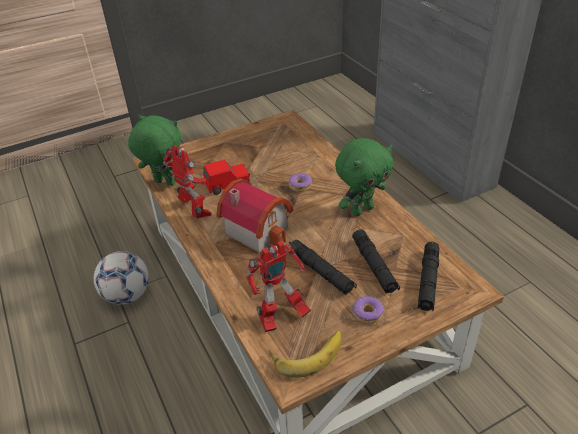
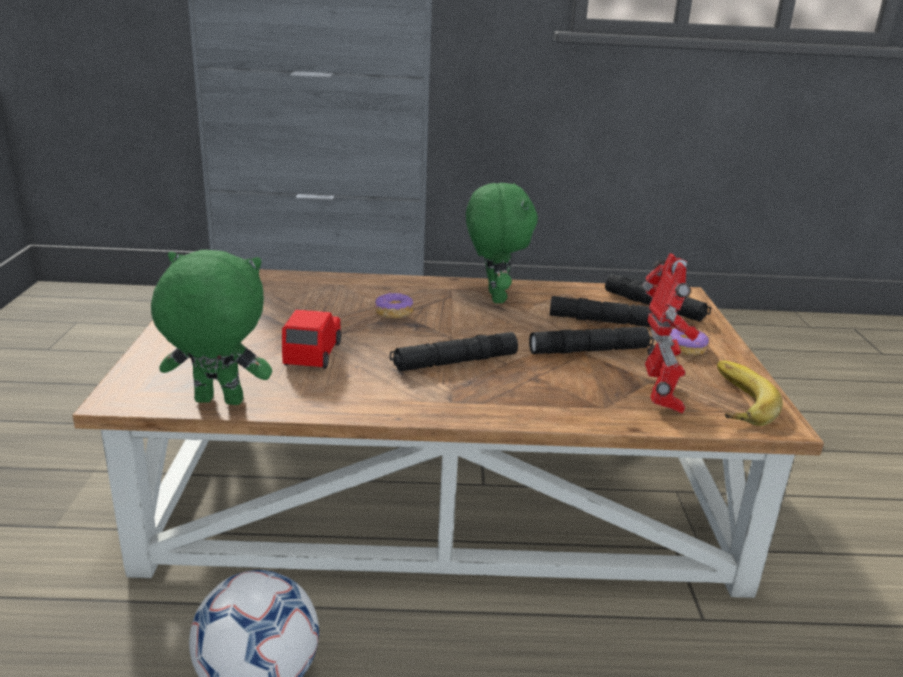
camera: 65 degrees left, 15 degrees down
(164, 183) = (217, 402): green plush toy -> green plush toy turned 45 degrees clockwise
(195, 211) = (345, 396): toy robot -> none
(258, 228) = (454, 362): toy house -> black flashlight

